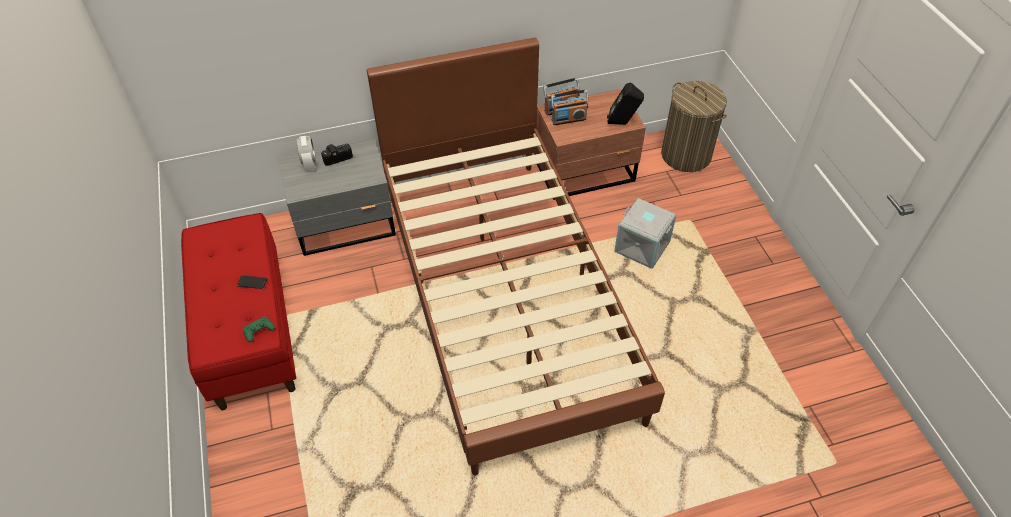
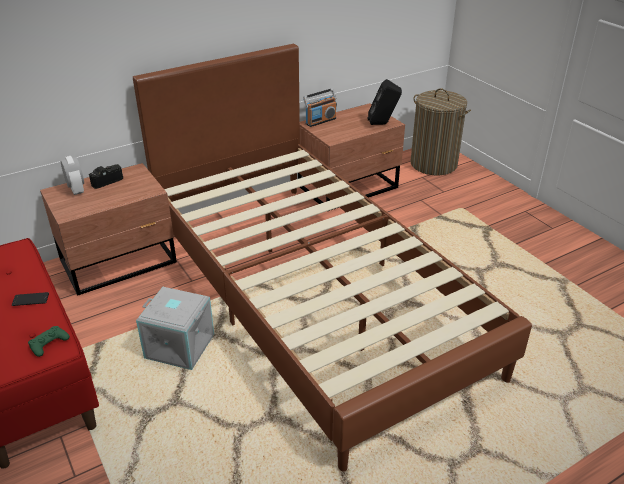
camera: 15 degrees left, 15 degrees down
(347, 225) = (120, 262): grey nightstand -> brown nightstand
(568, 119) = (331, 127): radio -> none
(643, 246) = (428, 233): grey storage box -> grey storage box (181, 346)

